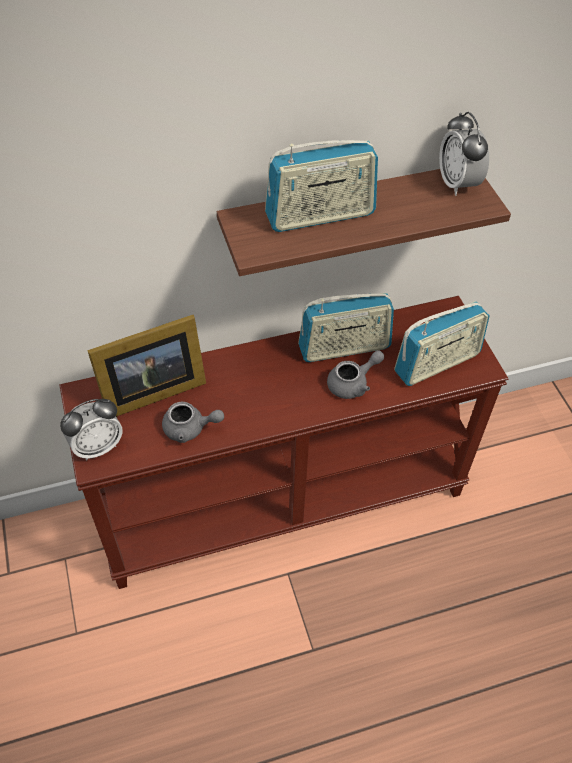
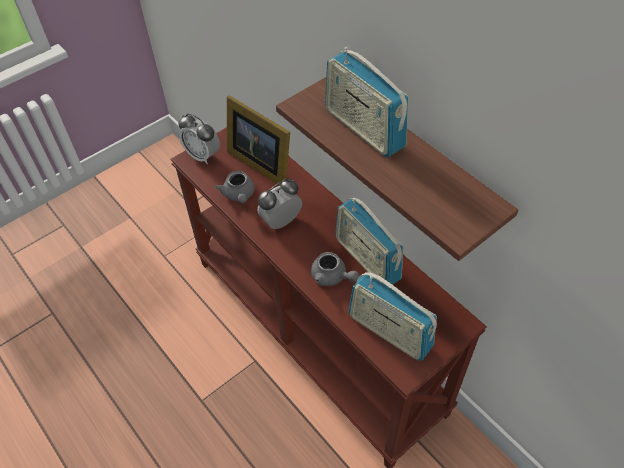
camera: 70 degrees right, 0 degrees up
(457, 184) = (473, 204): alarm clock -> alarm clock (281, 221)

